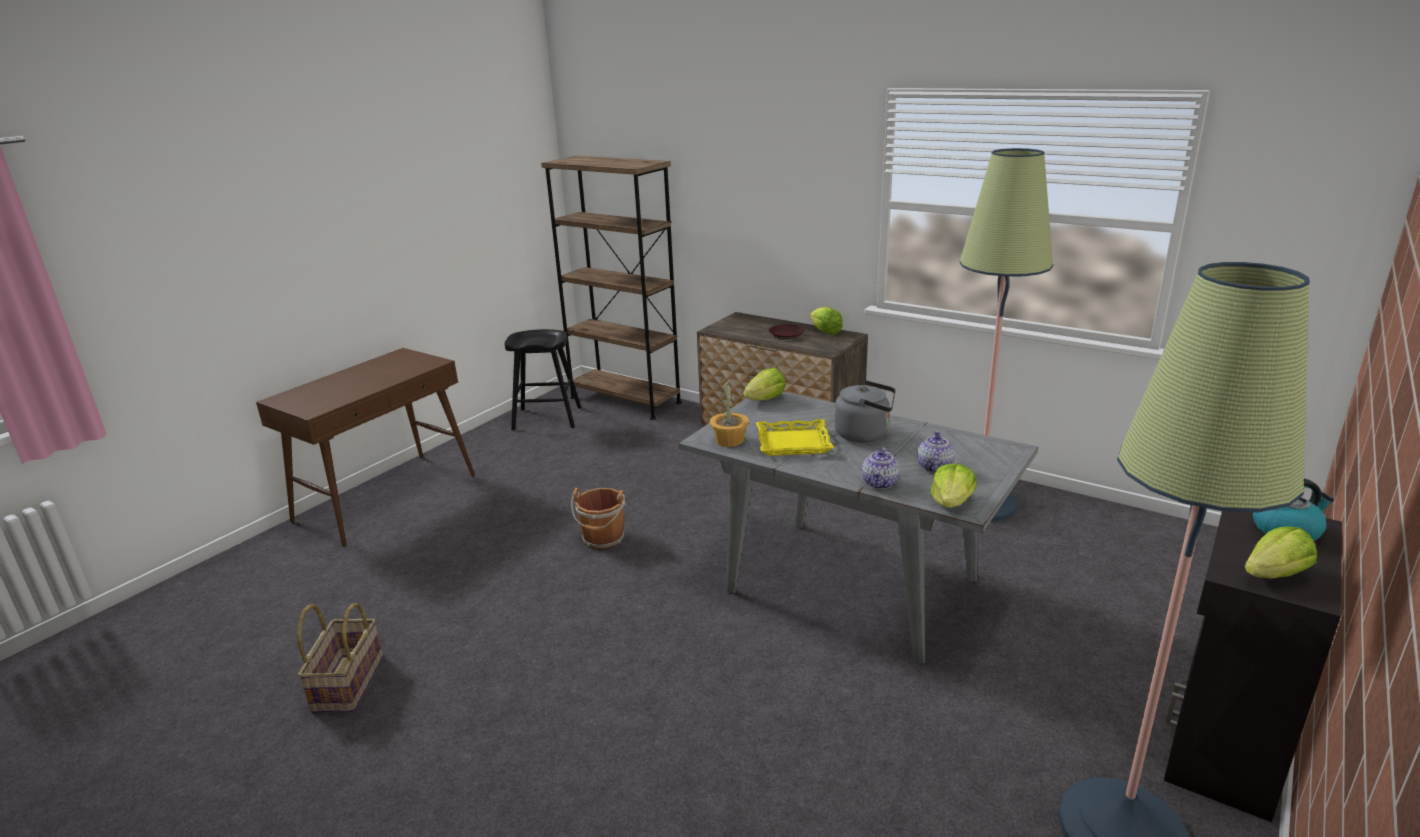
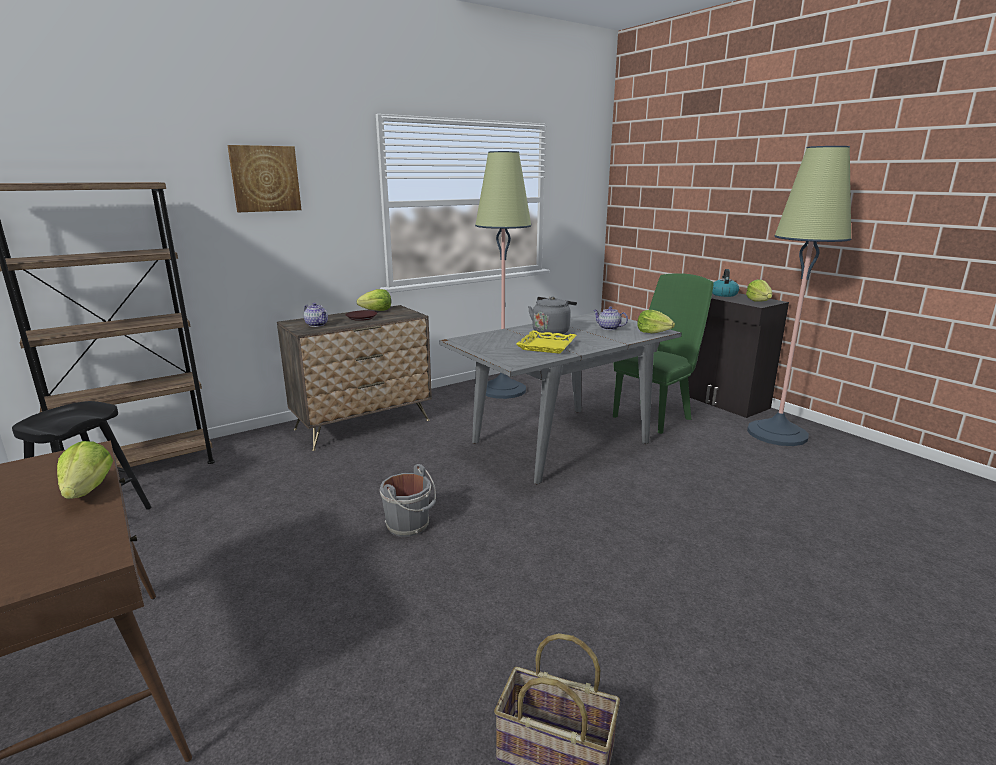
camera: 70 degrees left, 5 degrees down
(603, 539) = (409, 525): brown bucket -> grey bucket
(730, 440) = (524, 358): potted plant -> none
(758, 163) = (265, 179): none -> picture
(765, 399) = (464, 342): lettuce -> lettuce (87, 491)
(880, 483) = (621, 339): teapot -> teapot (317, 325)
(1039, 658) = (655, 416): none -> green chair

